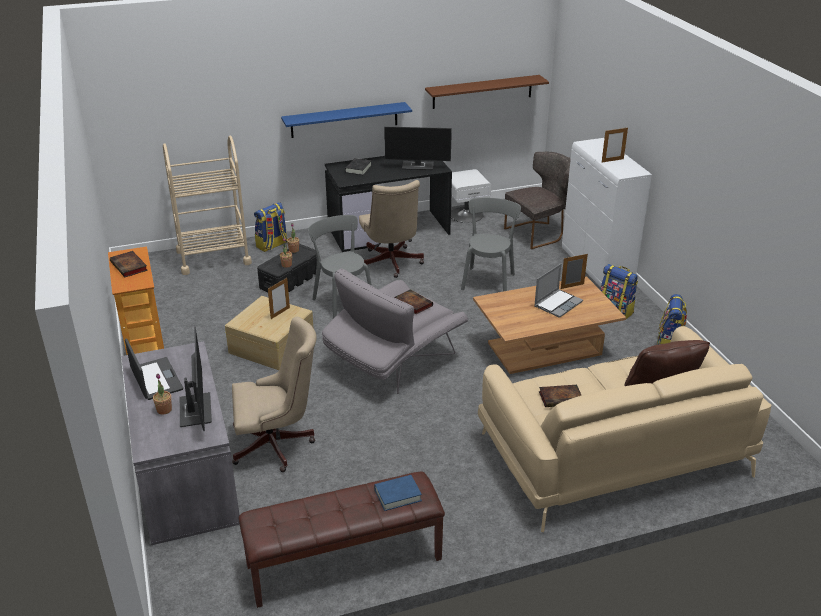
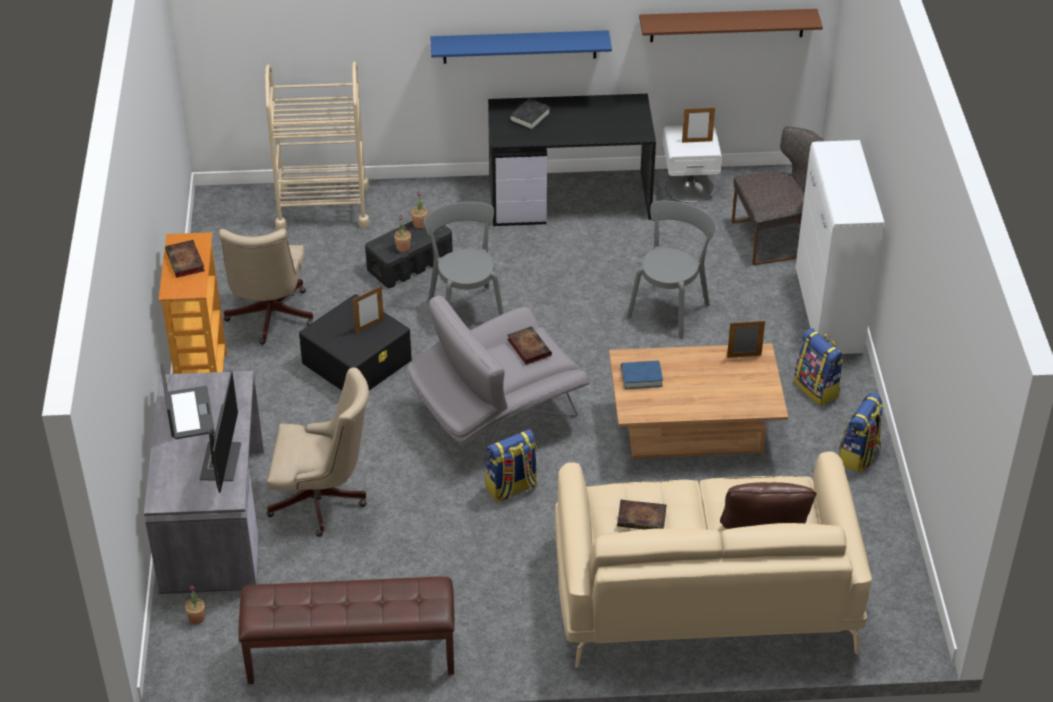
camera: 15 degrees right, 10 degrees up
(164, 410) = (188, 455): potted plant -> potted plant (197, 618)
(272, 245) = (404, 199): backpack -> backpack (511, 488)
(272, 345) = (357, 361): beige storage box -> black storage box
(391, 264) = (551, 258): beige office chair -> beige office chair (268, 318)
(397, 495) = (409, 600): blue book -> blue book (641, 377)
(418, 166) = (614, 124): monitor -> none
(558, 304) = (711, 380): laptop -> none
(612, 160) = (845, 187): picture frame -> picture frame (697, 141)

